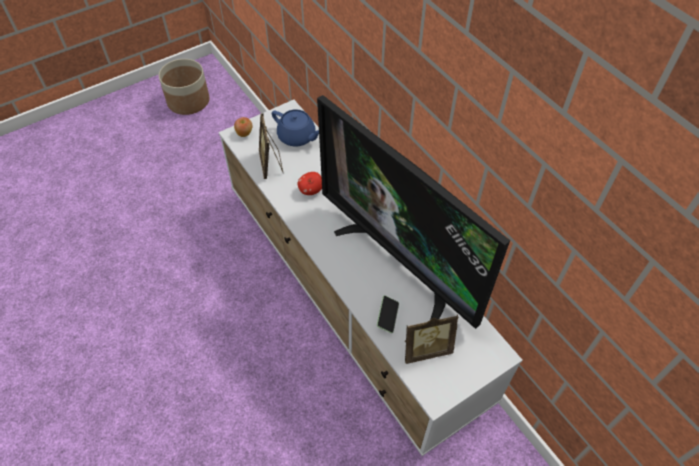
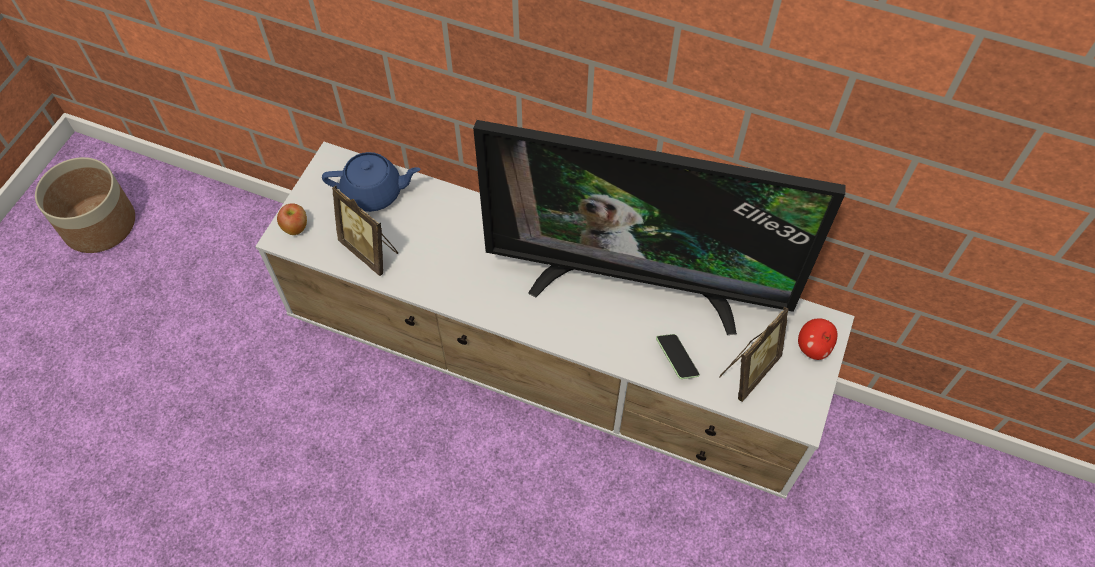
camera: 35 degrees left, 5 degrees up
(311, 190) = (454, 256): apple -> apple (813, 347)

